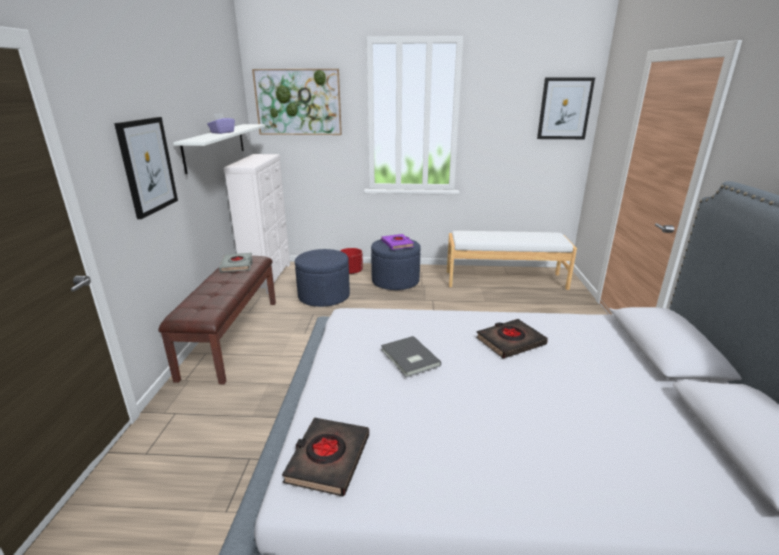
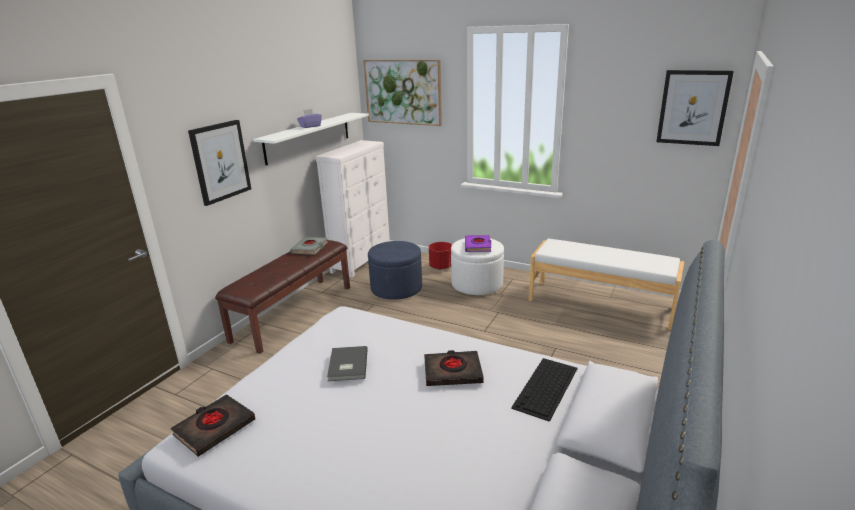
camera: 25 degrees right, 0 degrees up
(395, 281) = (477, 284): blue ottoman -> white ottoman
(595, 337) = (546, 388): none -> keyboard

